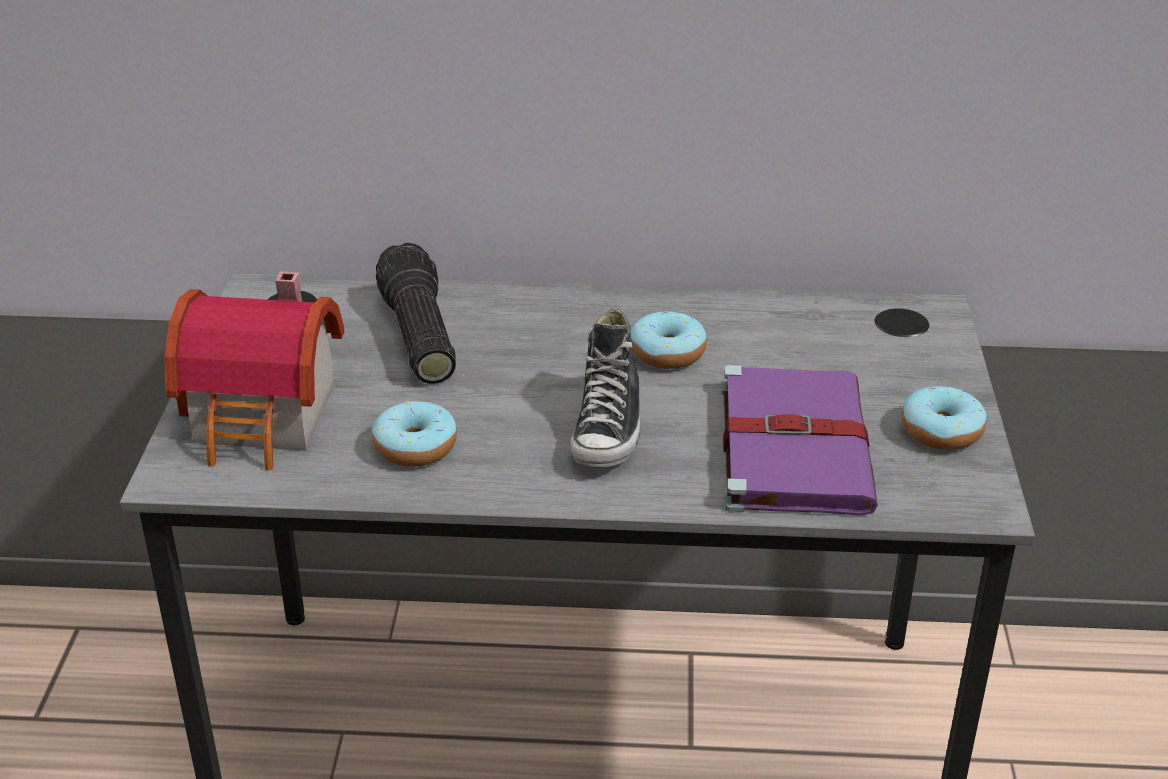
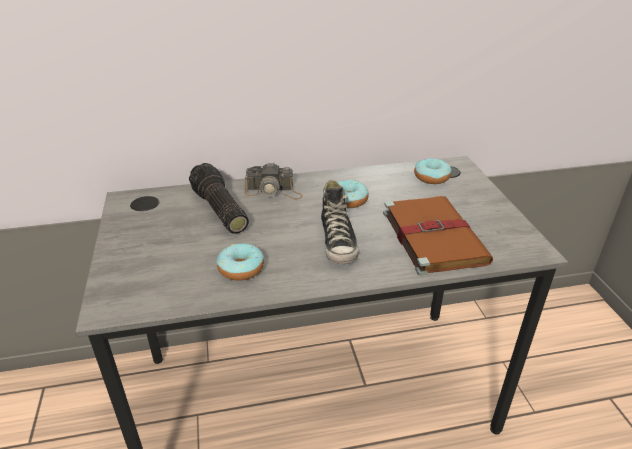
camera: 15 degrees left, 0 degrees up
(267, 419) = (151, 267): toy house -> none
(532, 315) = (273, 191): none -> camera
(793, 444) = (432, 235): purple book -> brown book
(941, 431) = (495, 218): donut -> donut (431, 177)

